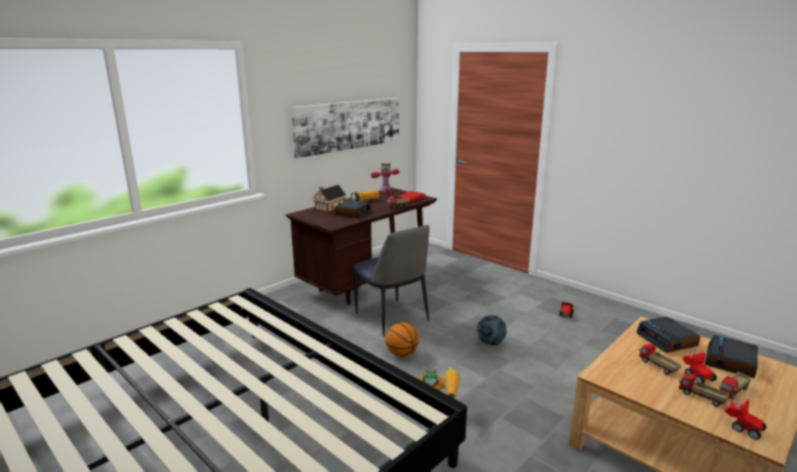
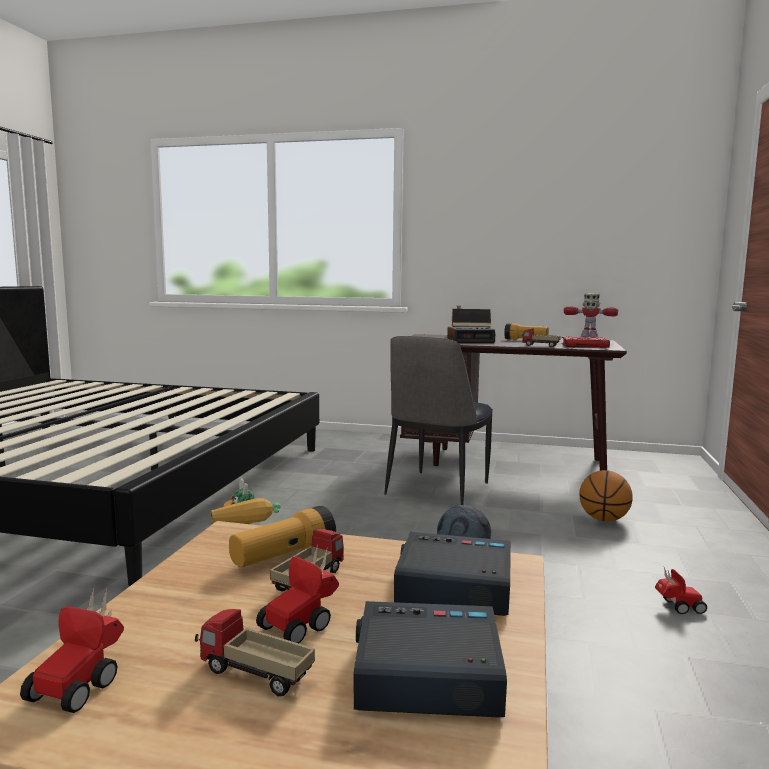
camera: 60 degrees right, 10 degrees down
(349, 125) = (559, 238): picture -> none
(402, 354) = (356, 511): basketball -> basketball (603, 519)
(630, 367) = (283, 556): none -> flashlight
(667, 340) = (453, 587): alarm clock -> alarm clock turned 60 degrees clockwise
(701, 397) = (199, 630): toy truck -> none

